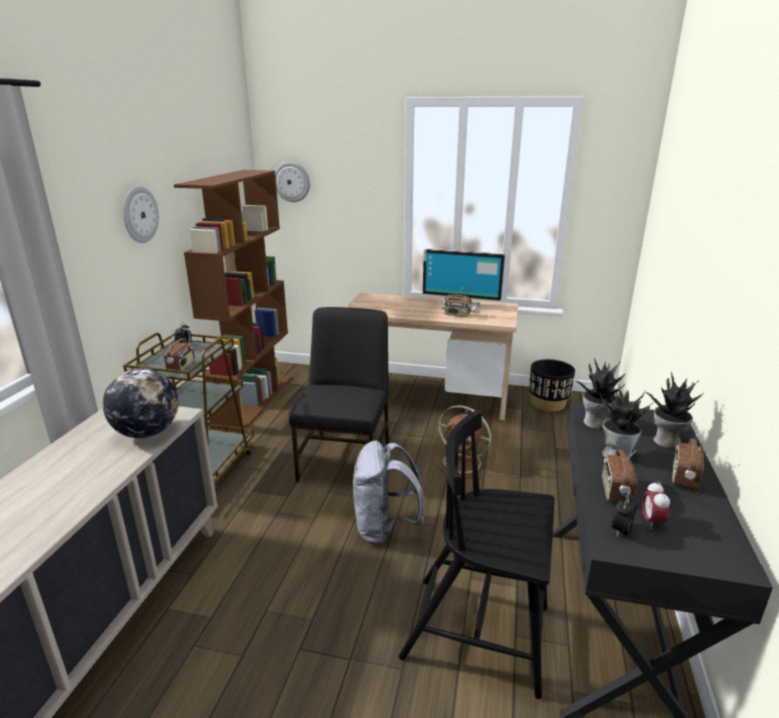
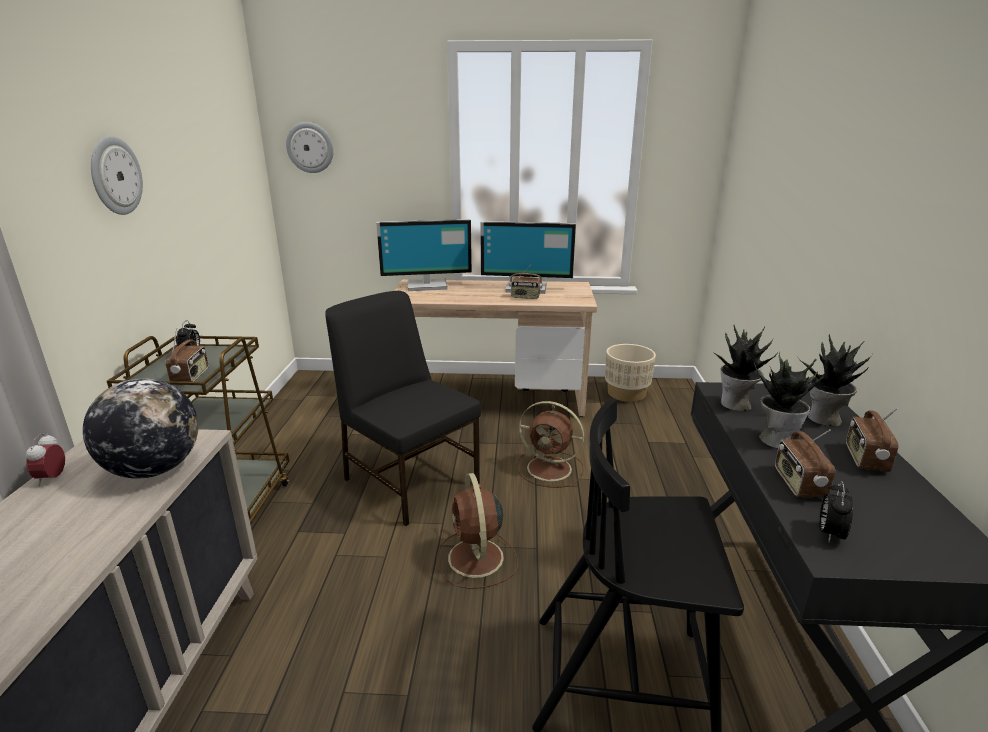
camera: 10 degrees left, 0 degrees up
(253, 401) = (280, 418): brown bookcase -> none
(346, 460) = (410, 479): black chair -> black chair turned 45 degrees counterclockwise
(377, 299) = (427, 285): none -> monitor
(384, 528) = (476, 559): grey backpack -> brown fan
(548, 403) = (626, 393): black planter -> beige planter
(651, 521) = (858, 517): alarm clock -> alarm clock (52, 478)

